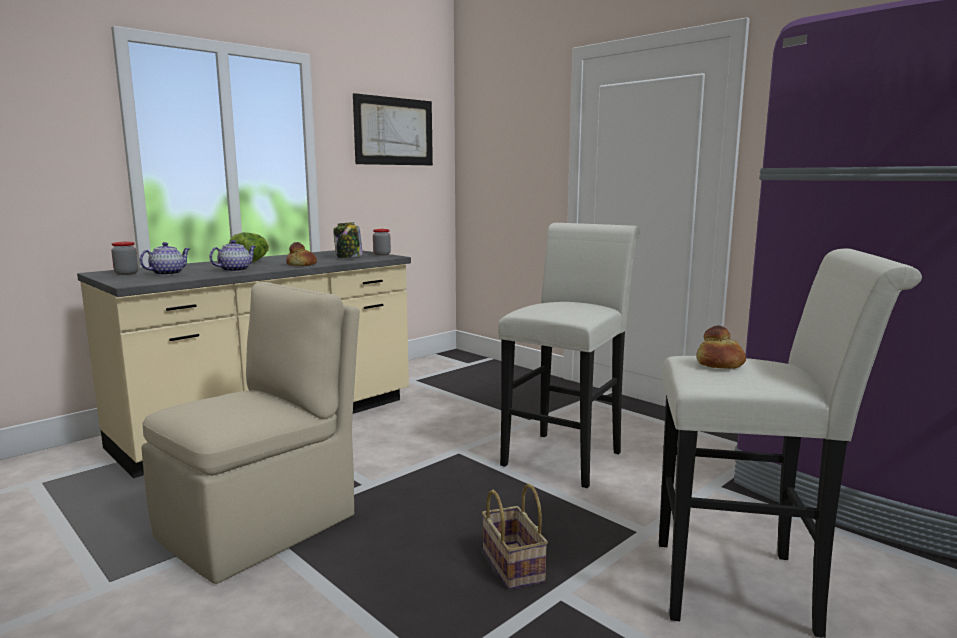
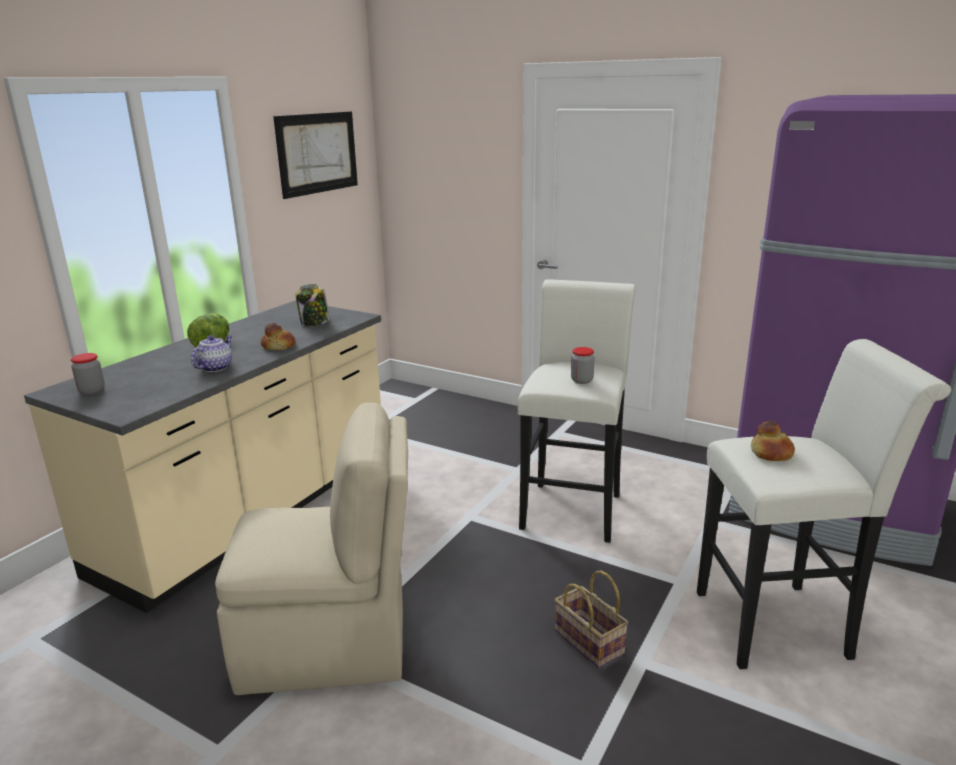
camera: 15 degrees left, 10 degrees up
(168, 273) = (143, 385): teapot -> none
(262, 525) = (330, 644): beige chair -> beige chair turned 60 degrees clockwise
(382, 254) = (345, 312): jar -> jar (582, 380)

